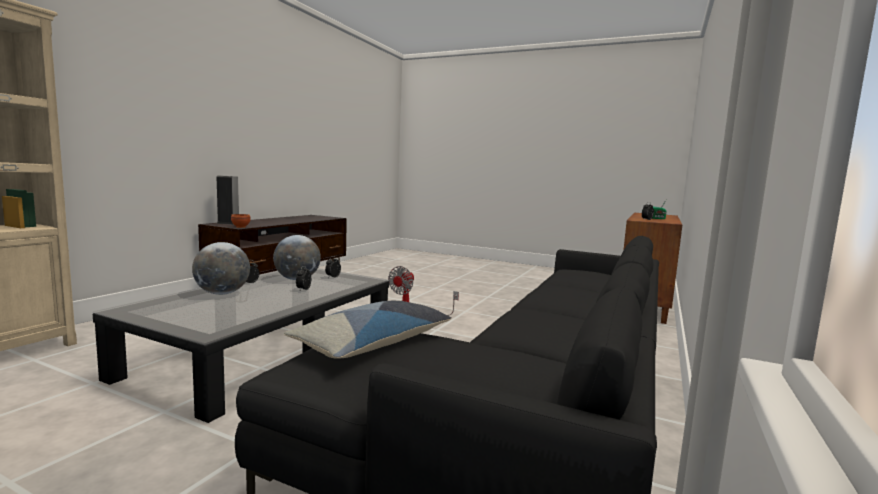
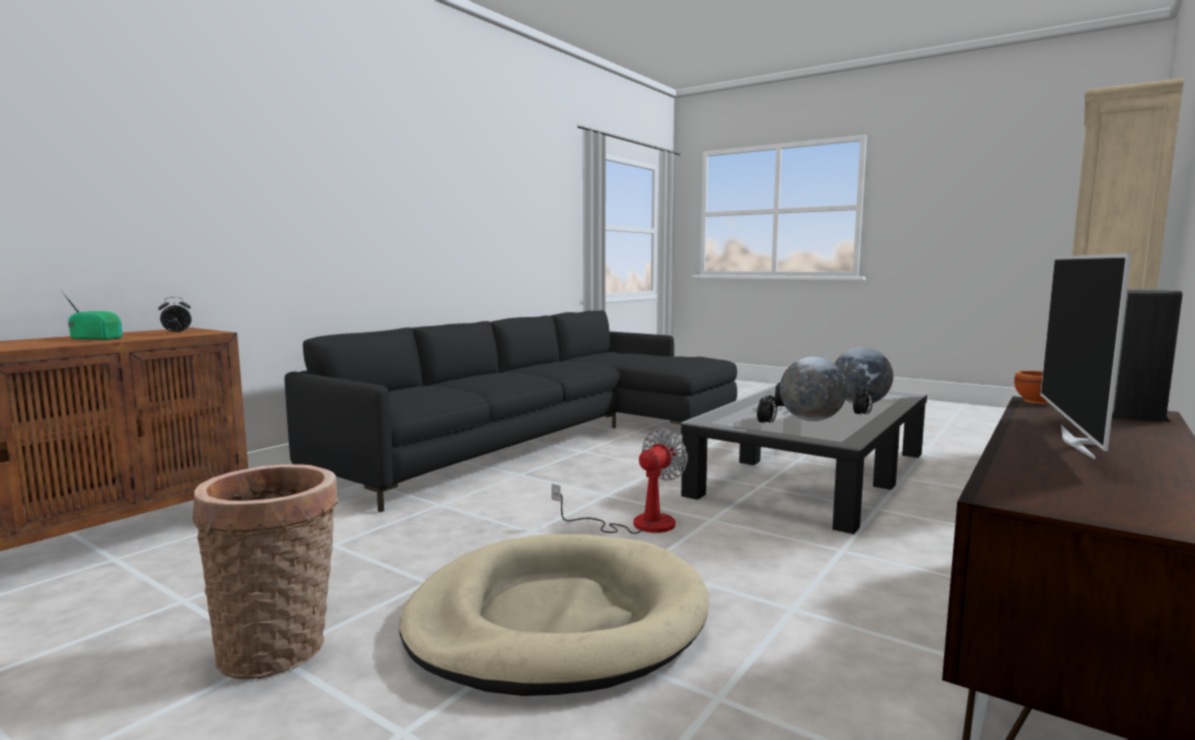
camera: 170 degrees left, 0 degrees up
(282, 221) = (1079, 442): none -> television
(374, 343) = (677, 361): pillow -> none
(434, 289) = (557, 620): none -> beige dog bed
(506, 286) = (280, 649): none -> basket

